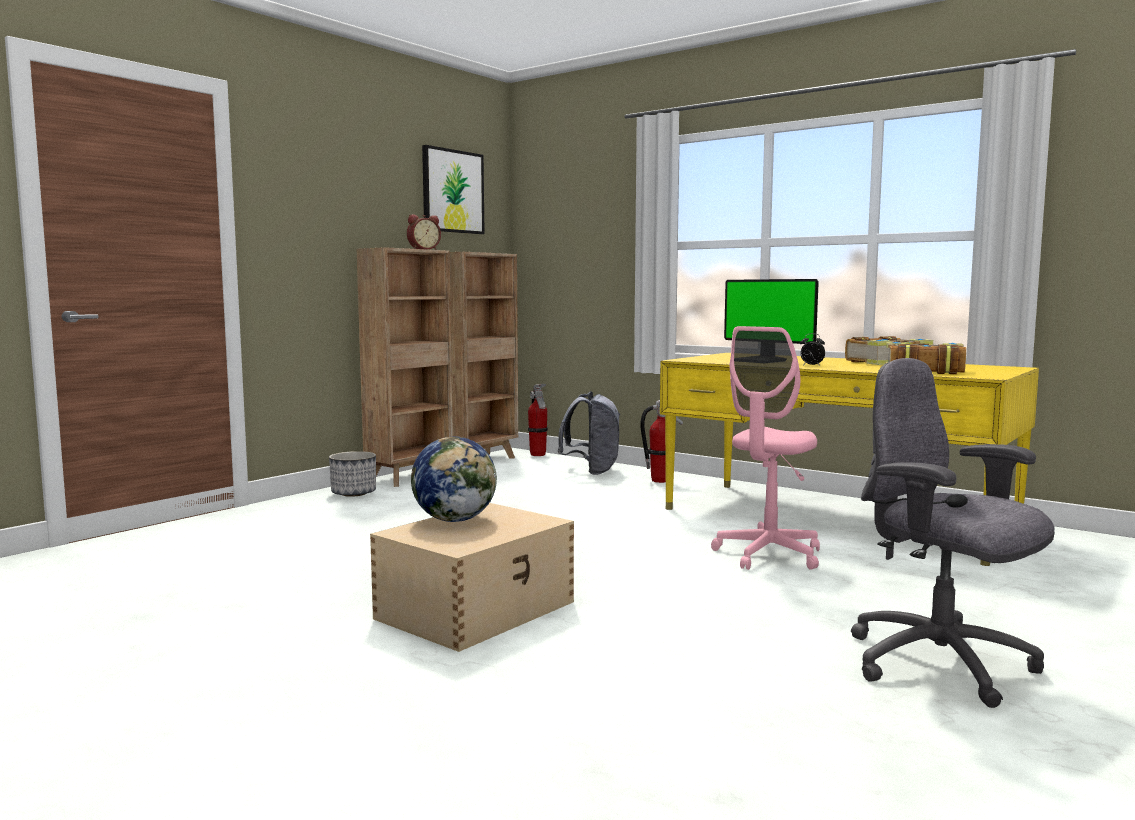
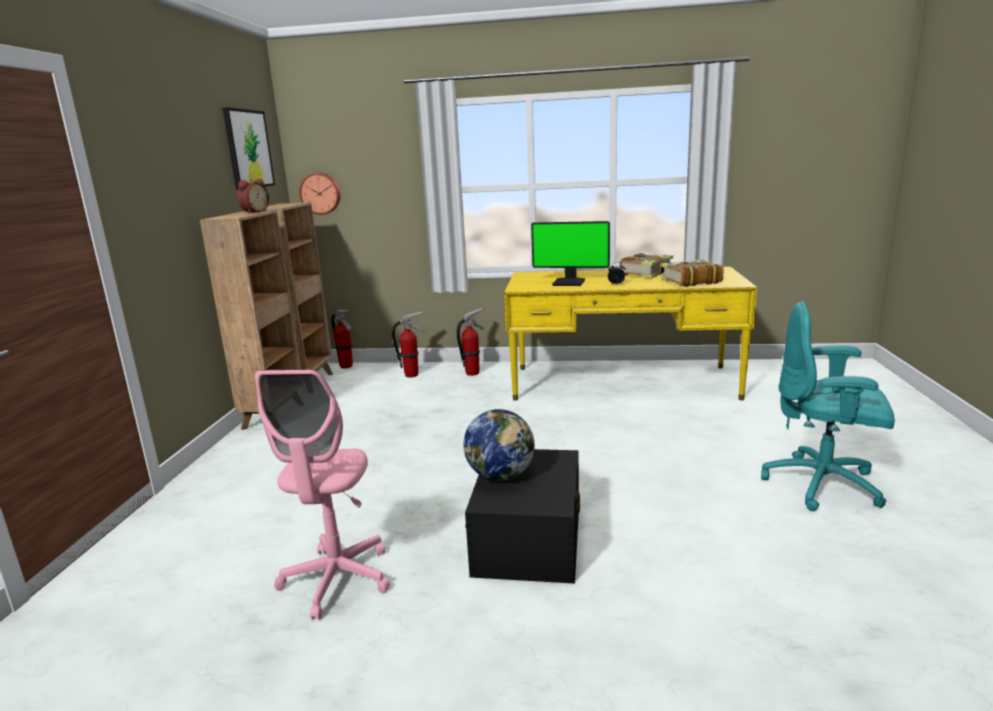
camera: 30 degrees left, 10 degrees up
(354, 493) = (250, 447): planter -> none
(478, 610) = (529, 538): beige storage box -> black storage box
(538, 248) = (320, 193): none -> wall clock
(592, 471) = (412, 375): grey backpack -> fire extinguisher
(768, 555) = (630, 425): pink office chair -> pink office chair (337, 579)
(941, 665) = (824, 485): grey office chair -> turquoise office chair

